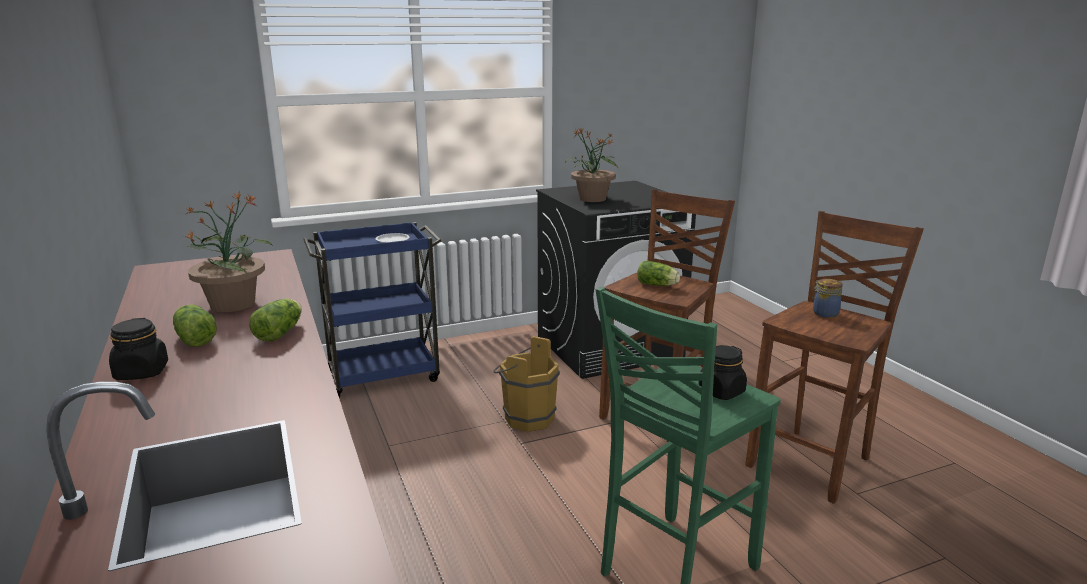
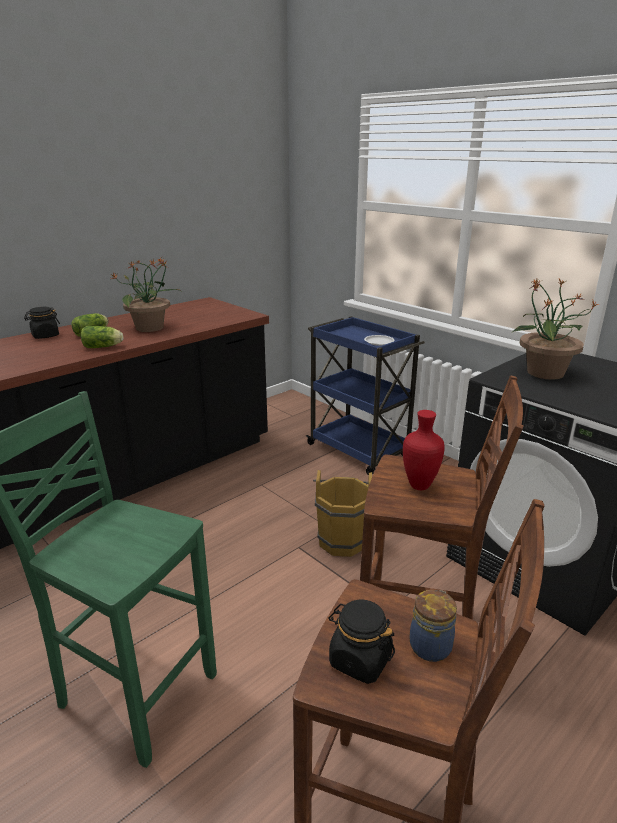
camera: 70 degrees right, 5 degrees up
(658, 285) = (420, 485): lettuce -> red vase
(721, 391) = (124, 558): black jar -> black jar (359, 660)

